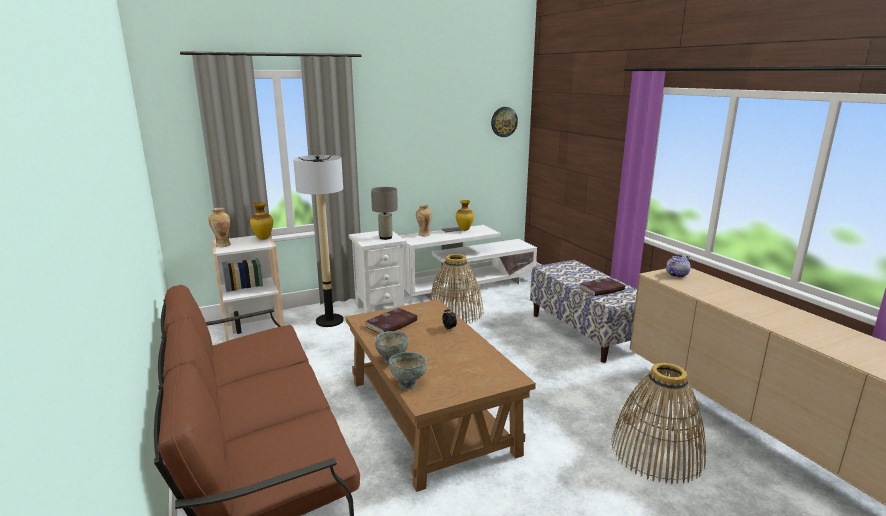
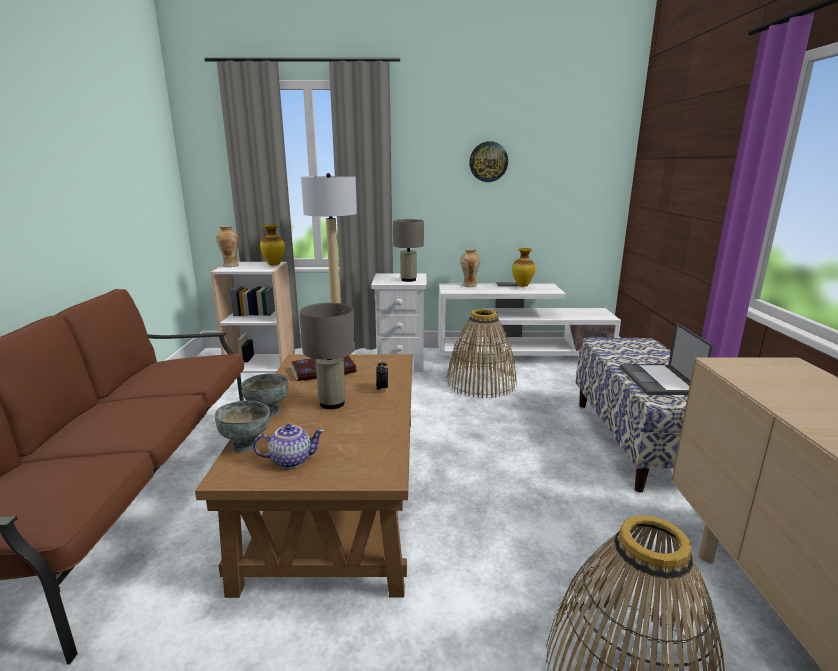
camera: 25 degrees right, 0 degrees up
(428, 345) = (331, 404): none -> grey table lamp
(504, 122) = (594, 151): wall clock -> wall clock (488, 162)
(601, 289) = (660, 380): book -> laptop
(676, 274) = (768, 369): teapot -> teapot (291, 460)

